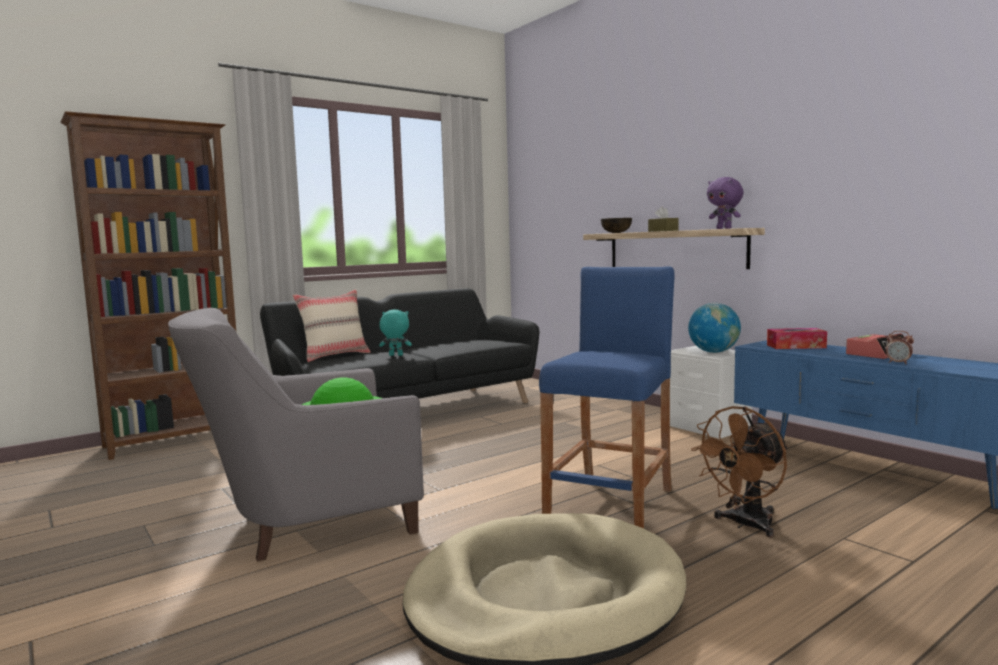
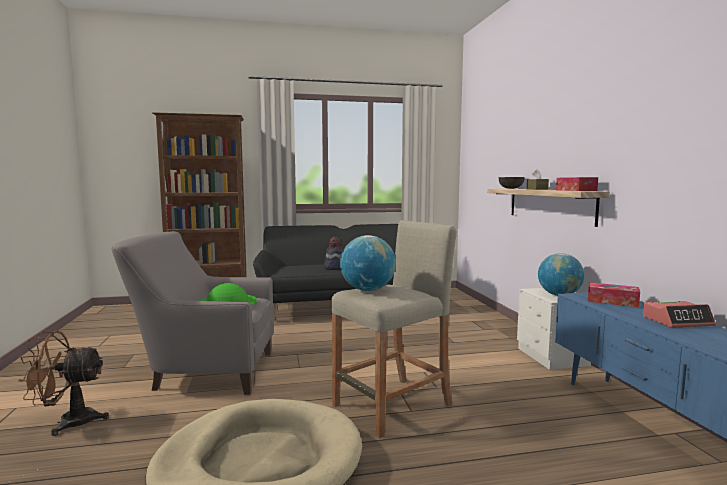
camera: 25 degrees right, 0 degrees up
(335, 356) = (304, 263): beige pillow -> none
(395, 355) = (335, 268): turquoise plush toy -> hat
(586, 356) = (367, 290): none -> globe
(611, 504) = (393, 405): blue stool -> beige stool
(724, 228) = (575, 190): purple plush toy -> tissue box
(745, 525) = (472, 451): brown fan -> brown fan (68, 422)
(898, 363) = (677, 334): alarm clock -> none

